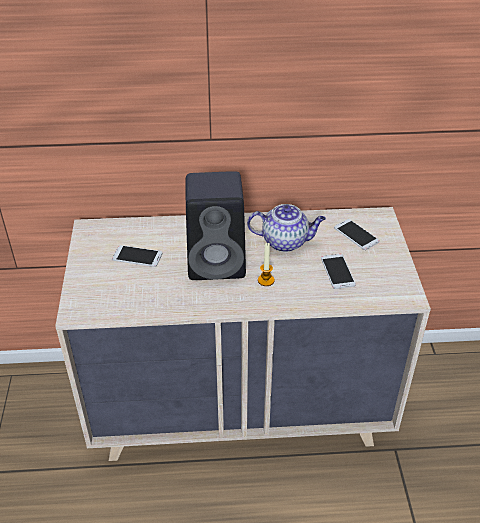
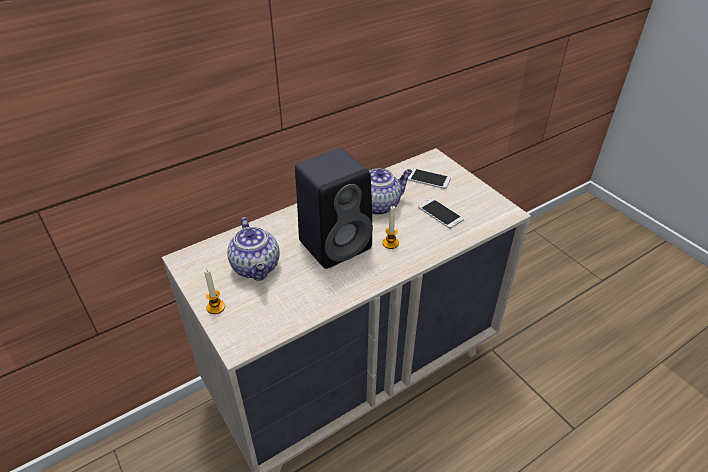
camera: 30 degrees left, 0 degrees up
(82, 275) = (216, 307): none -> candle
(137, 256) = (257, 267): phone -> teapot

